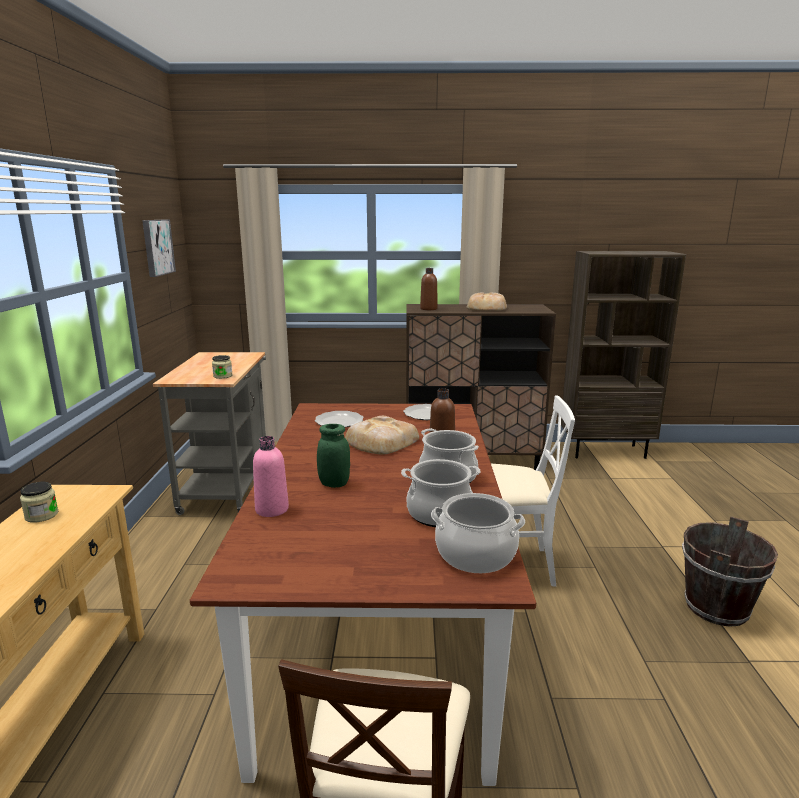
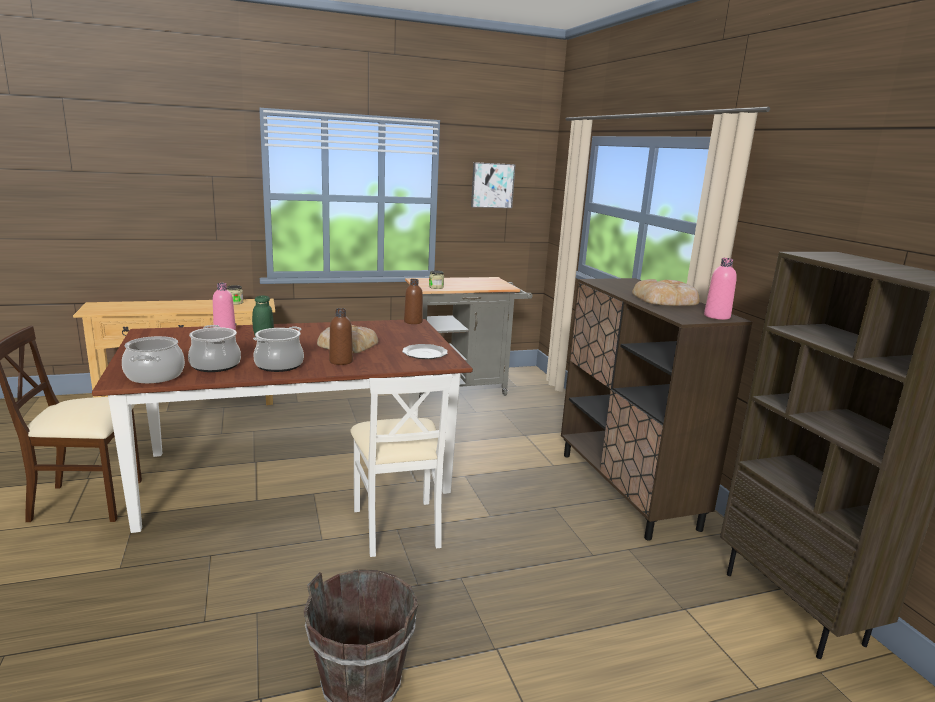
camera: 70 degrees right, 0 degrees up
(339, 421) = (387, 331): plate -> none
(428, 309) = (614, 283): brown bottle -> brown bottle (413, 322)
(533, 306) = (717, 316): none -> pink bottle

